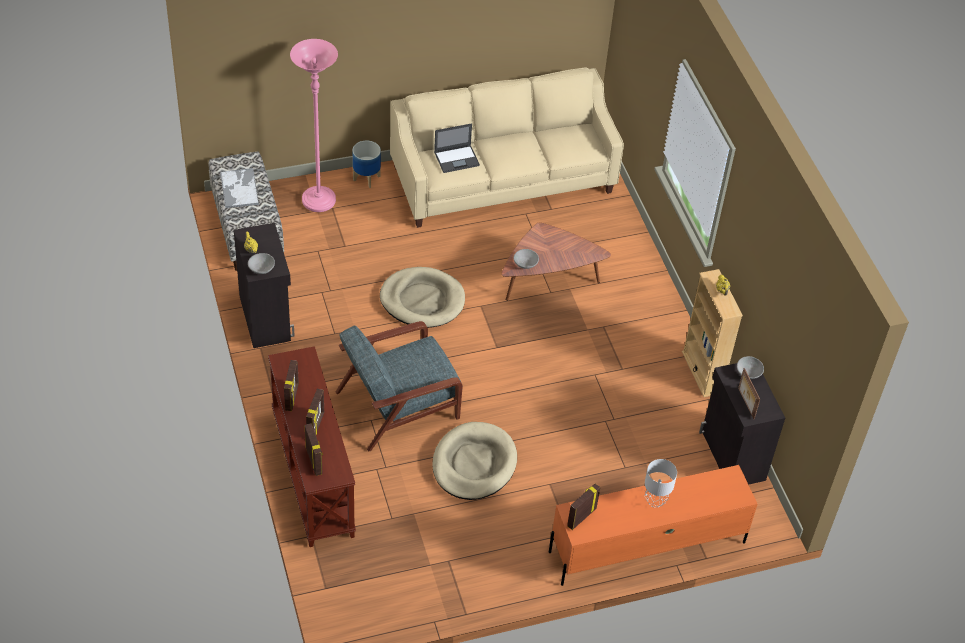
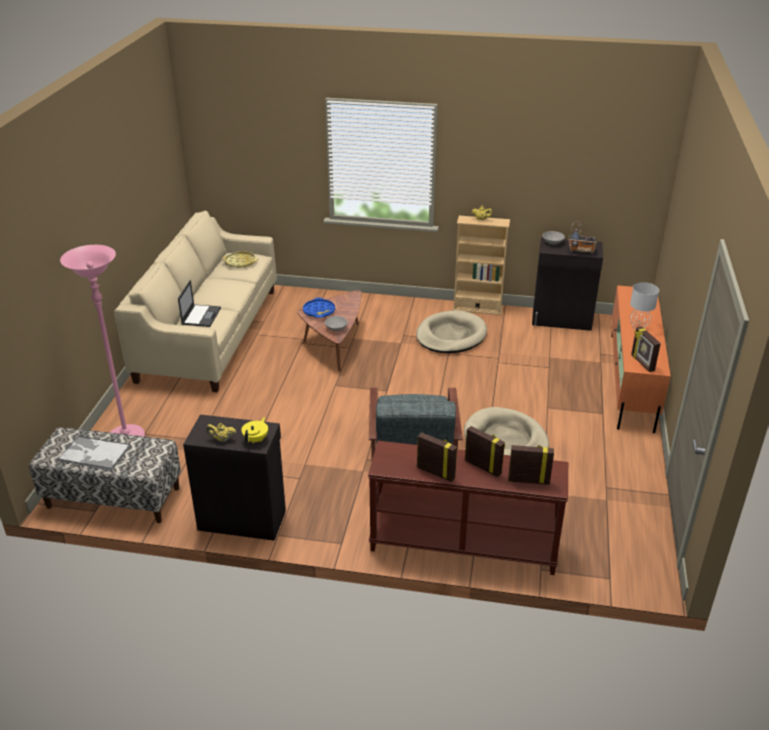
camera: 60 degrees left, 15 degrees down
(262, 269) = (256, 439): grey bowl -> yellow teapot
(366, 178) = (130, 402): planter -> none
(422, 300) = (303, 414): beige dog bed -> beige dog bed (451, 335)
(548, 239) = (319, 311): none -> blue tray
(571, 142) = (240, 262): none -> yellow tray
(745, 403) = (581, 251): picture frame -> radio

